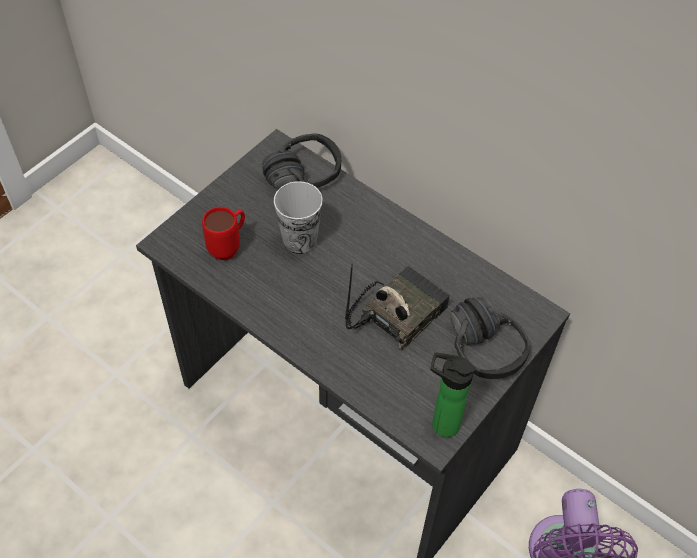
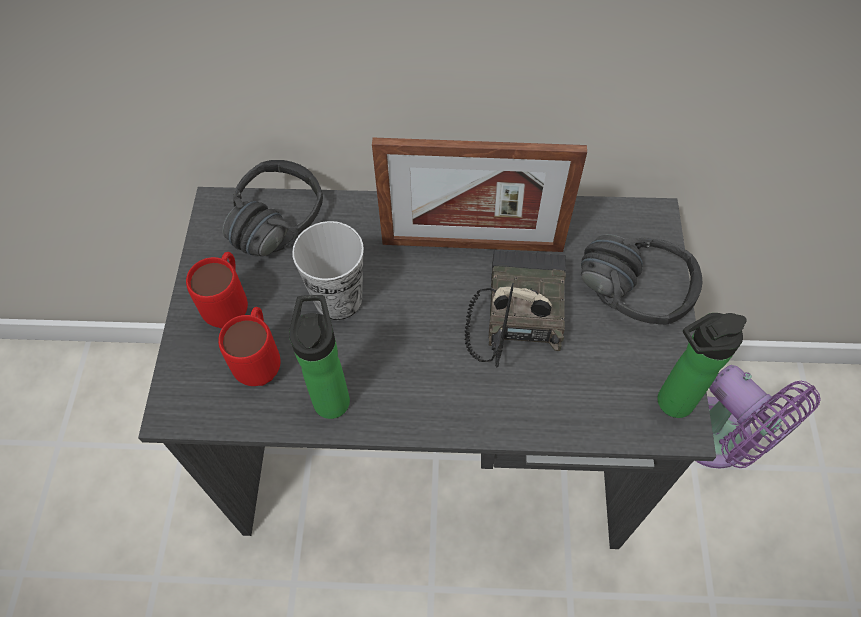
camera: 35 degrees left, 5 degrees up
(238, 207) = (231, 306): none -> red mug
(250, 289) = (331, 396): none -> bottle
(406, 258) = (472, 245): none -> picture frame

